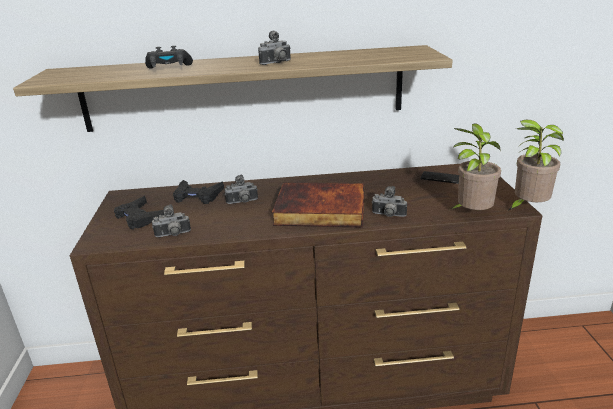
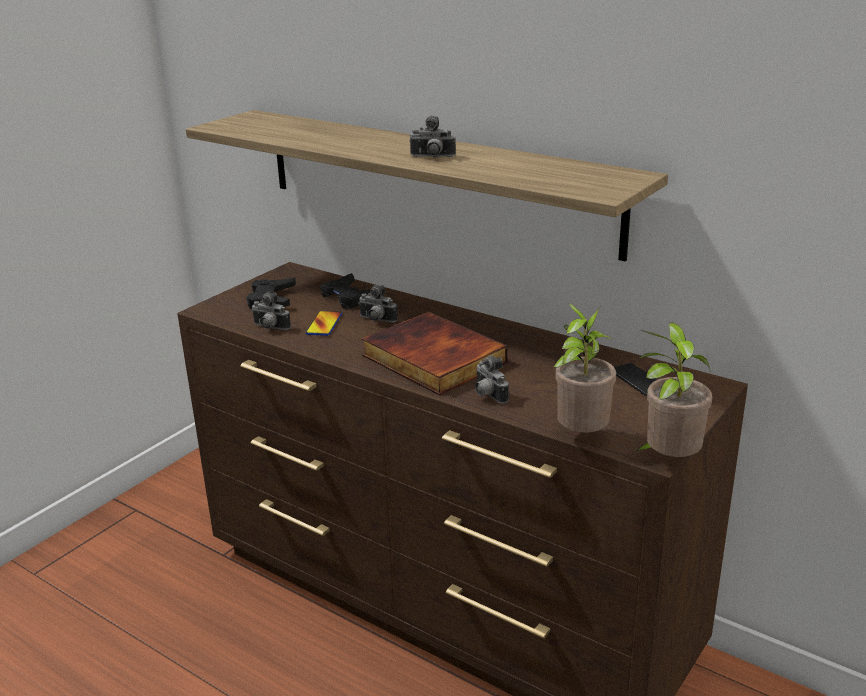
camera: 40 degrees right, 0 degrees up
(169, 68) = (331, 137): black game controller -> none
(210, 218) = (324, 324): none -> phone

